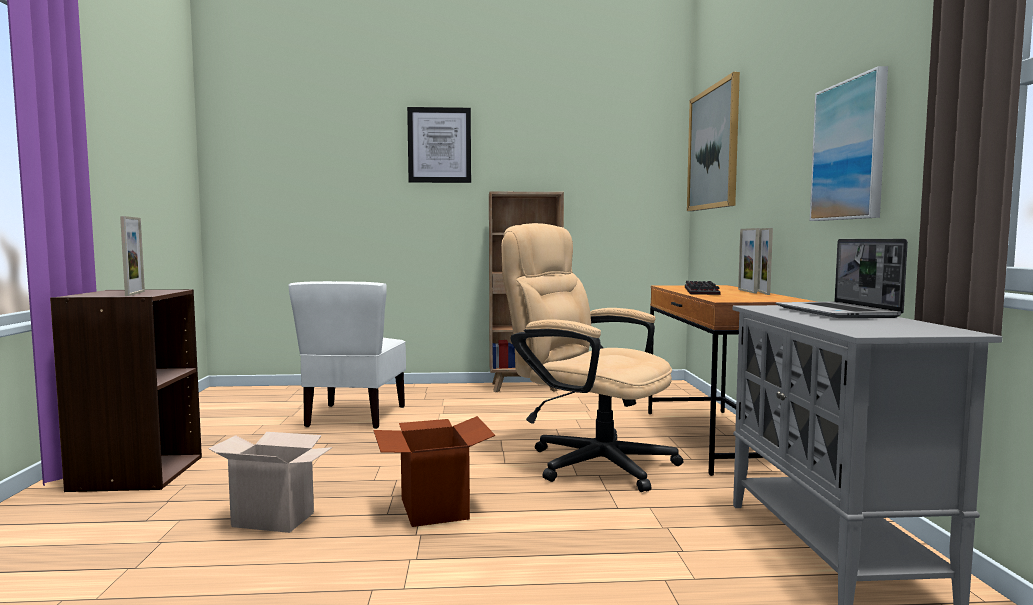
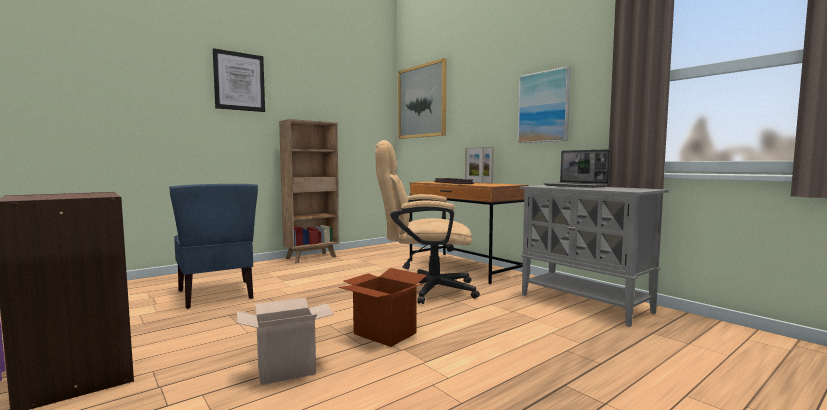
camera: 35 degrees left, 0 degrees up
(135, 293) = (81, 195): picture frame -> none
(354, 416) = (217, 294): white chair -> blue chair

